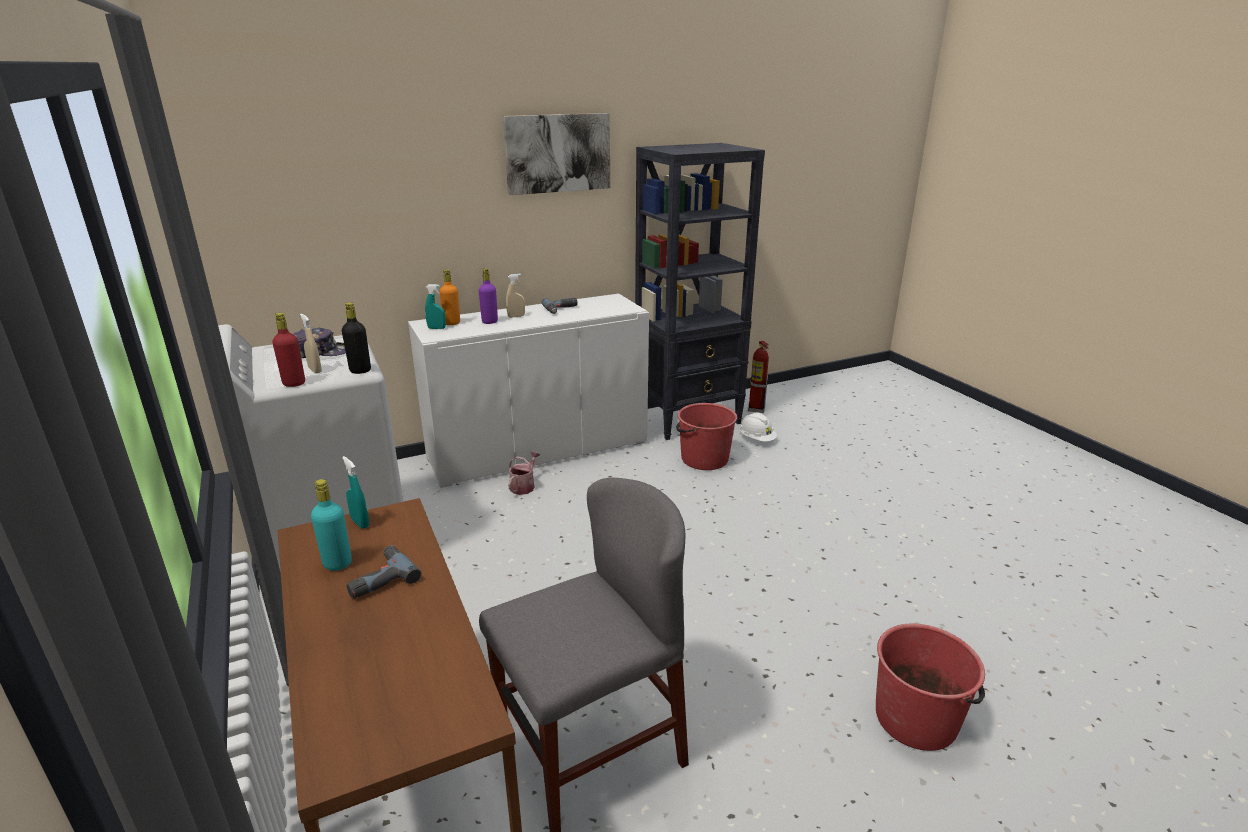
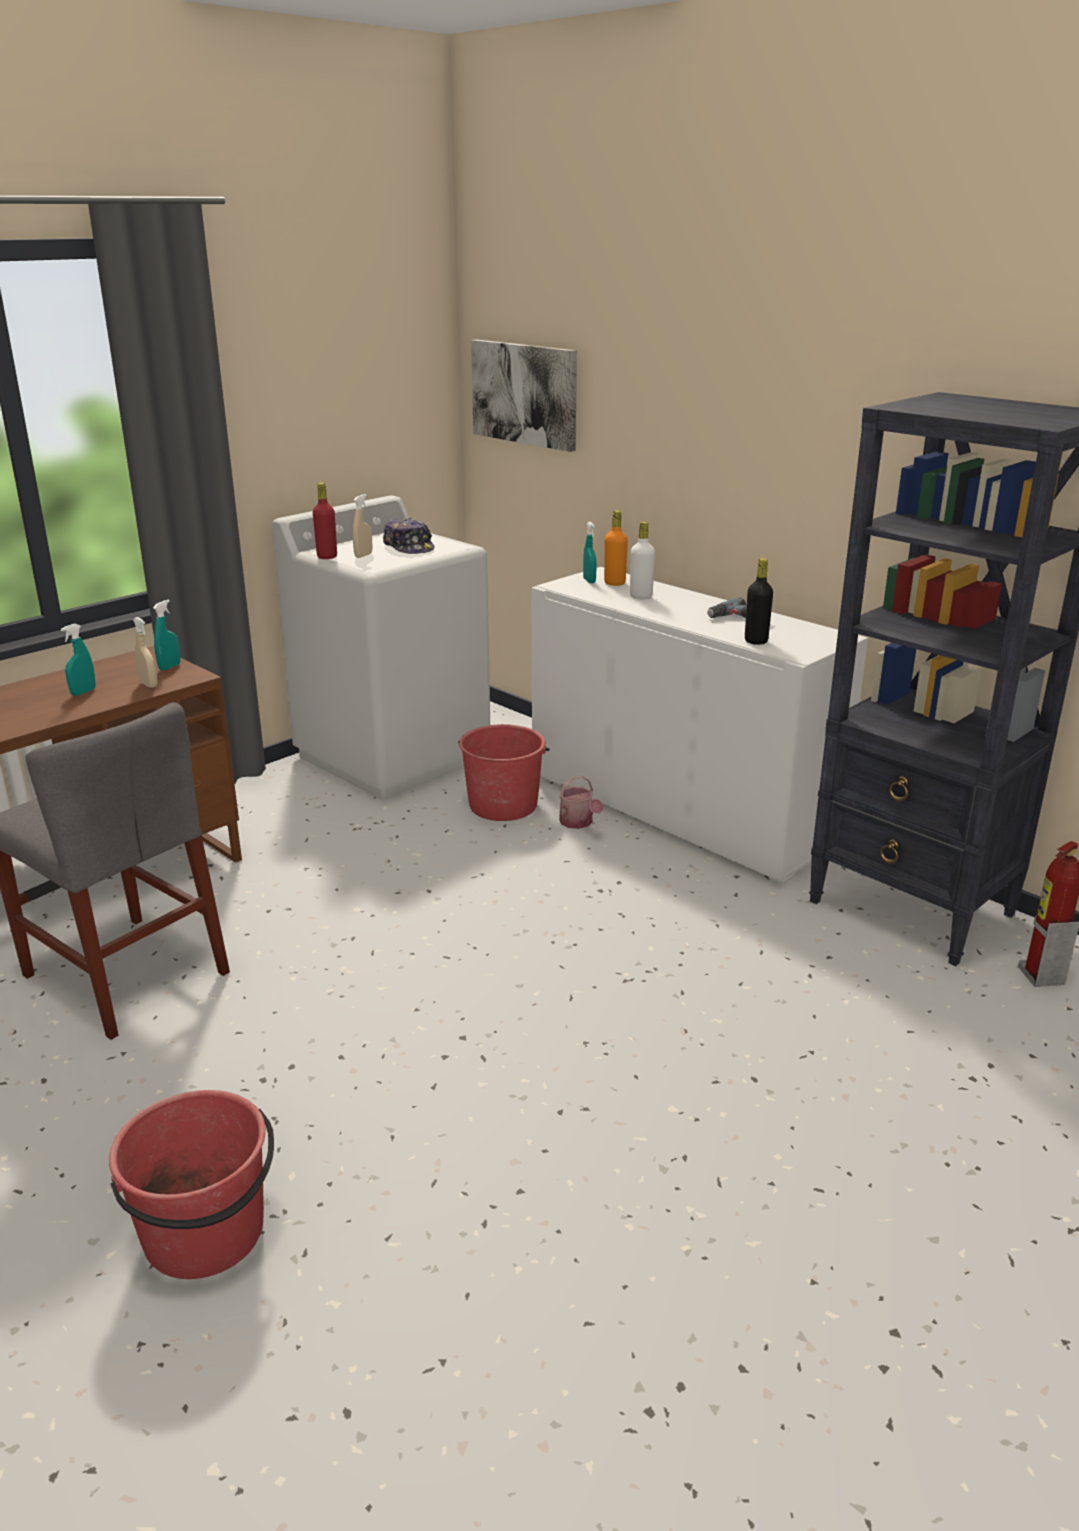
camera: 70 degrees right, 0 degrees up
(337, 563) = (105, 674): turquoise bottle -> none
(360, 370) = (373, 568): black bottle -> black bottle (756, 641)
(378, 578) = (83, 692): power drill -> turquoise spray bottle
(489, 322) = (641, 597): purple bottle -> white bottle
(516, 316) = (678, 604): beige spray bottle -> beige spray bottle (148, 684)
(524, 486) = (578, 823): watering can -> watering can turned 60 degrees clockwise
(558, 153) = (814, 382): picture -> picture (525, 393)
(703, 459) = (780, 947): red bucket -> red bucket (503, 805)
(756, 439) = (910, 993): white hard hat -> none

